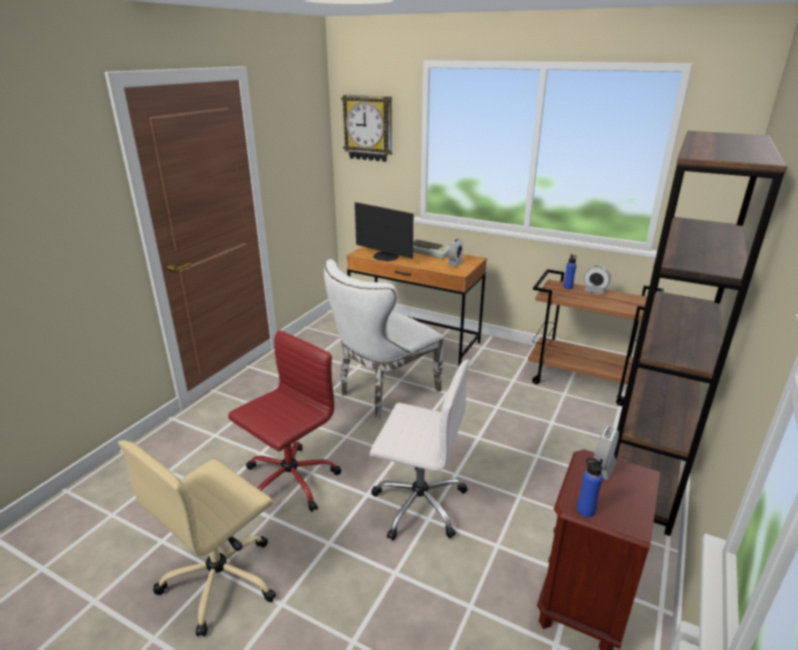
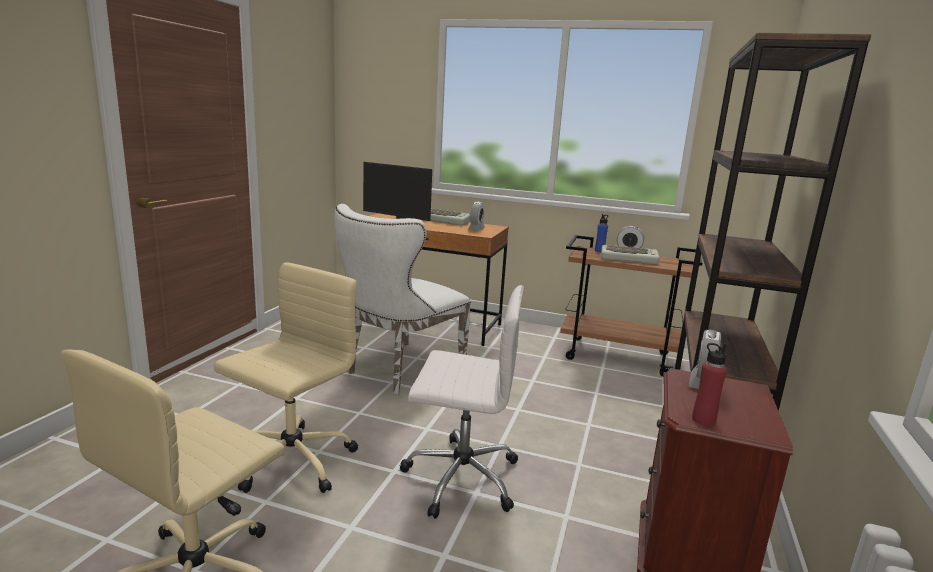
camera: 10 degrees left, 10 degrees down
(289, 481) = (290, 461): red office chair -> beige office chair
(368, 128) = (377, 91): wall clock -> none
(585, 510) = (703, 420): blue bottle -> red bottle
(593, 299) = (629, 259): none -> keyboard

